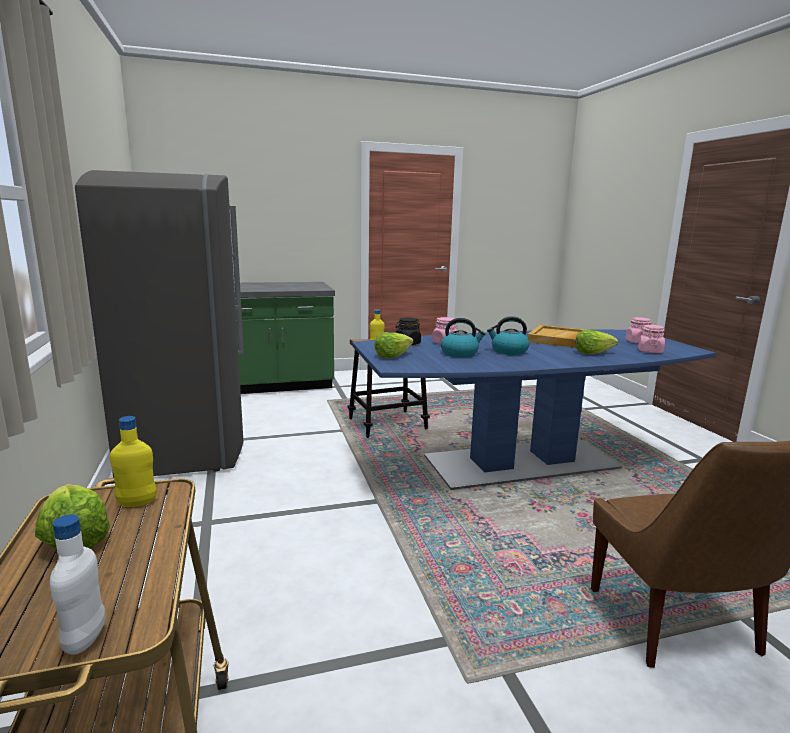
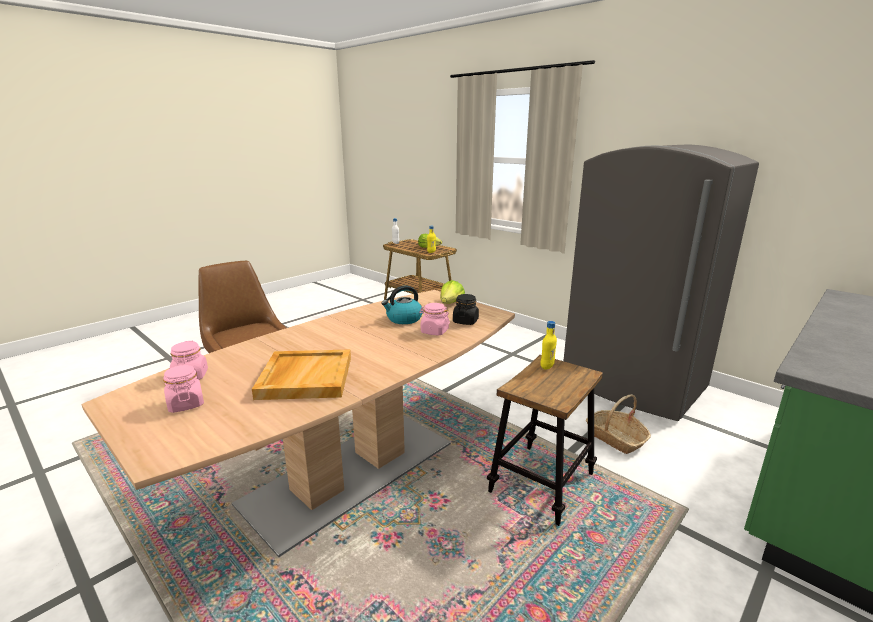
camera: 150 degrees right, 5 degrees up
(294, 427) = (616, 438): none -> basket
(508, 351) = (362, 333): kettle -> none
(522, 463) = (350, 473): blue dining table -> brown dining table
(592, 353) = (270, 353): lettuce -> none

